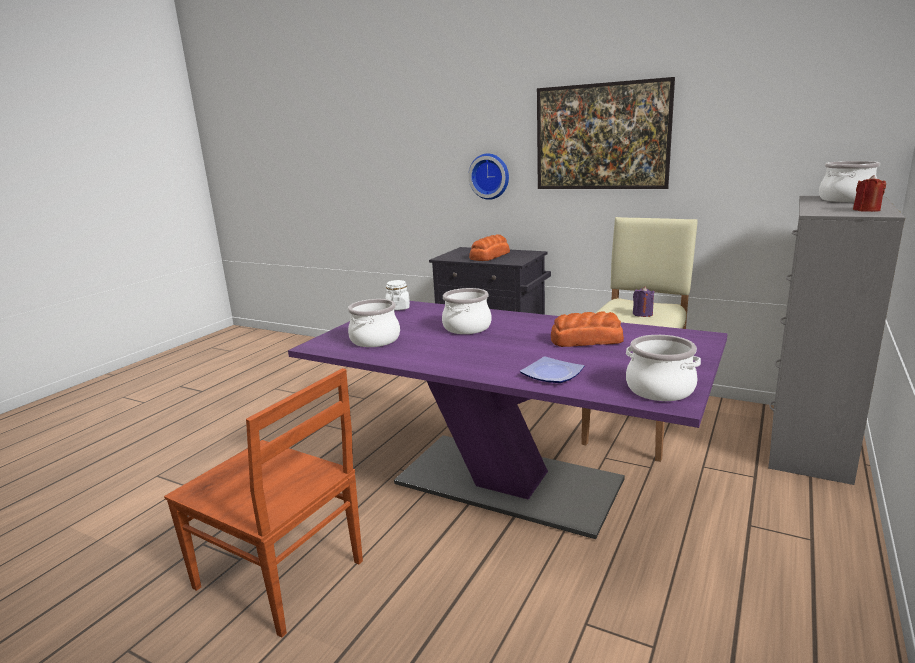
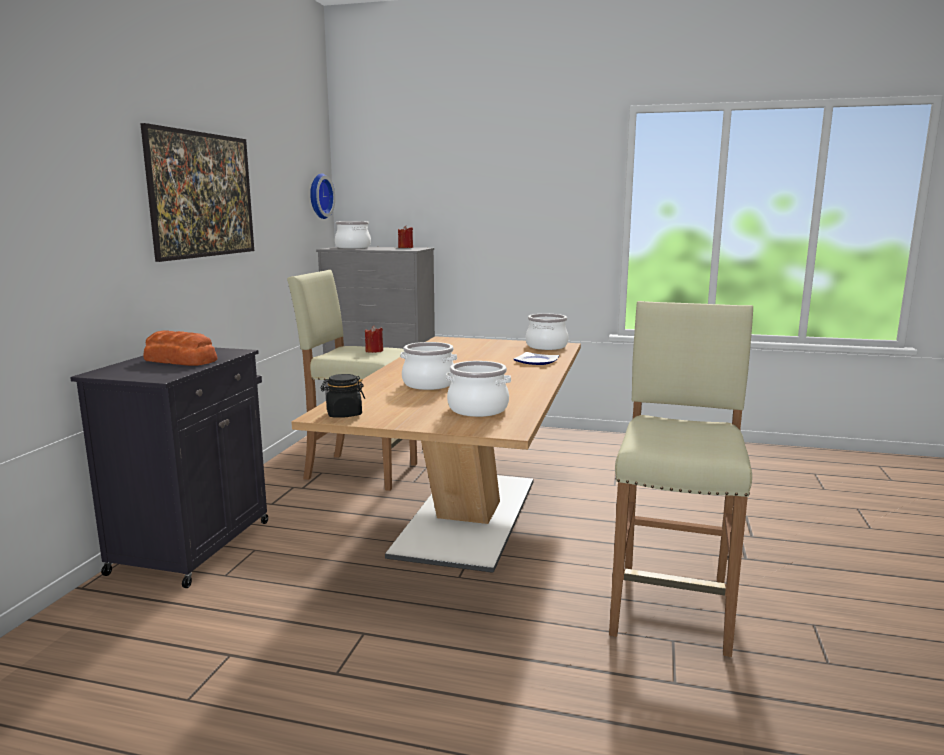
camera: 105 degrees left, 5 degrees down
(282, 576) = (672, 604): brown chair -> beige stool
(398, 308) = (344, 414): white jar -> black jar
(490, 176) = (96, 248): wall clock -> wall clock (319, 196)
(508, 483) = (468, 517): purple dining table -> beige dining table
(585, 340) = (458, 357): bread -> none
(642, 314) = (374, 351): purple candle -> red candle

